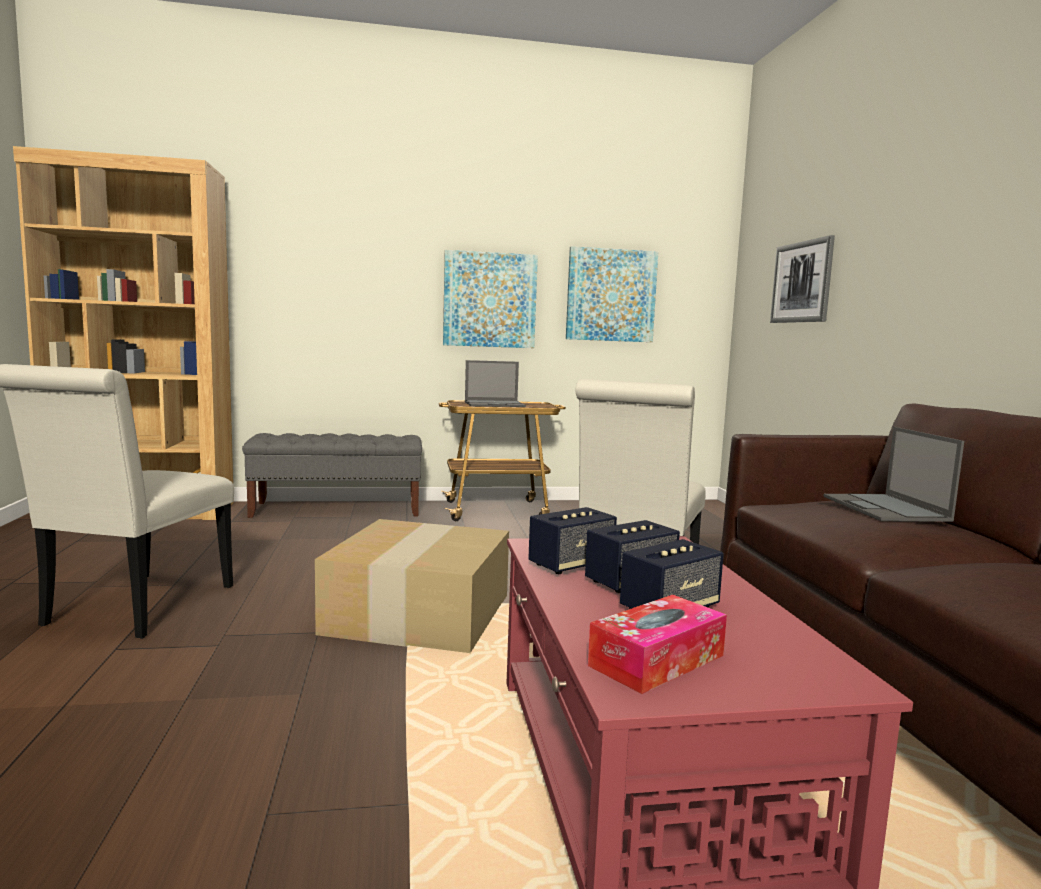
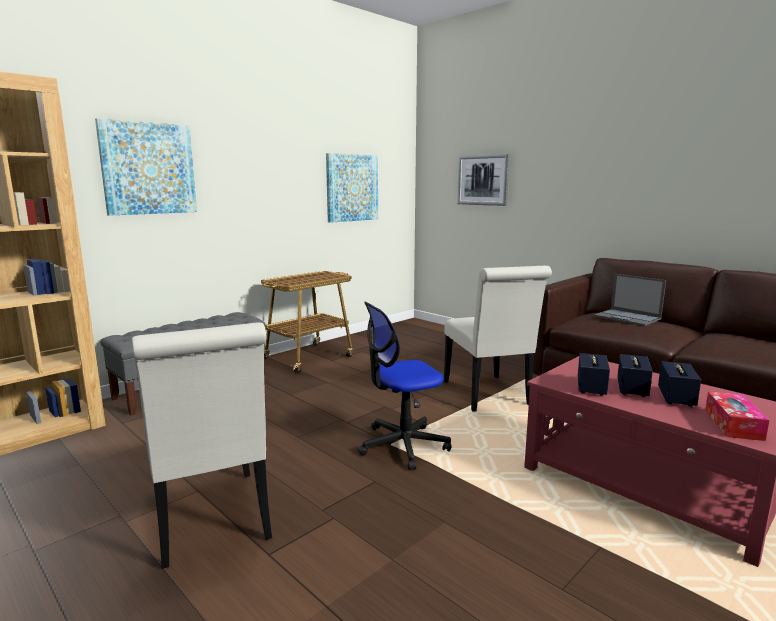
camera: 35 degrees left, 5 degrees up
(417, 612) = (403, 445): cardboard box -> office chair
(489, 300) = (277, 197): picture -> picture (148, 168)
(495, 404) = (302, 279): laptop -> none

